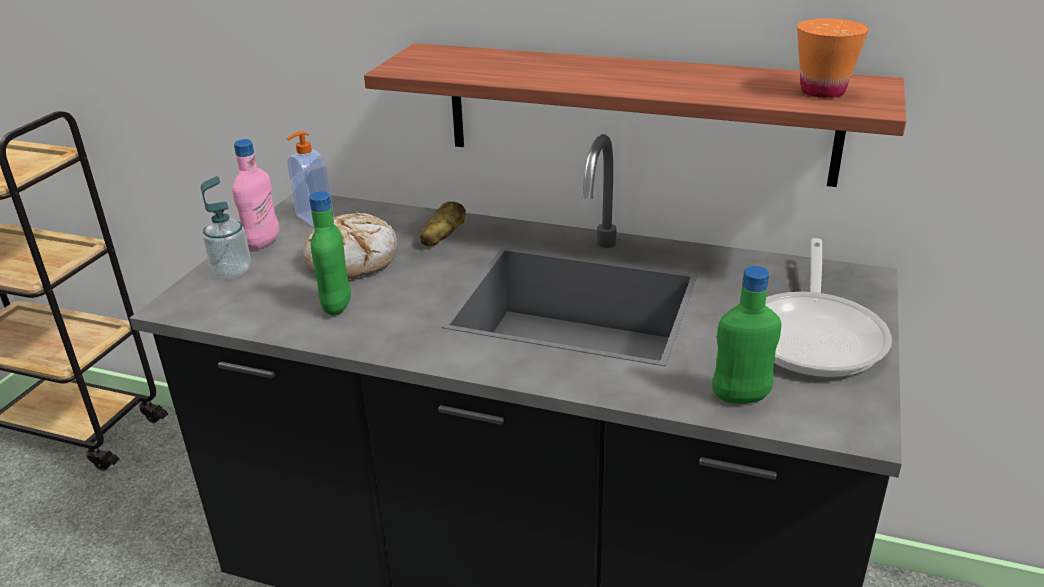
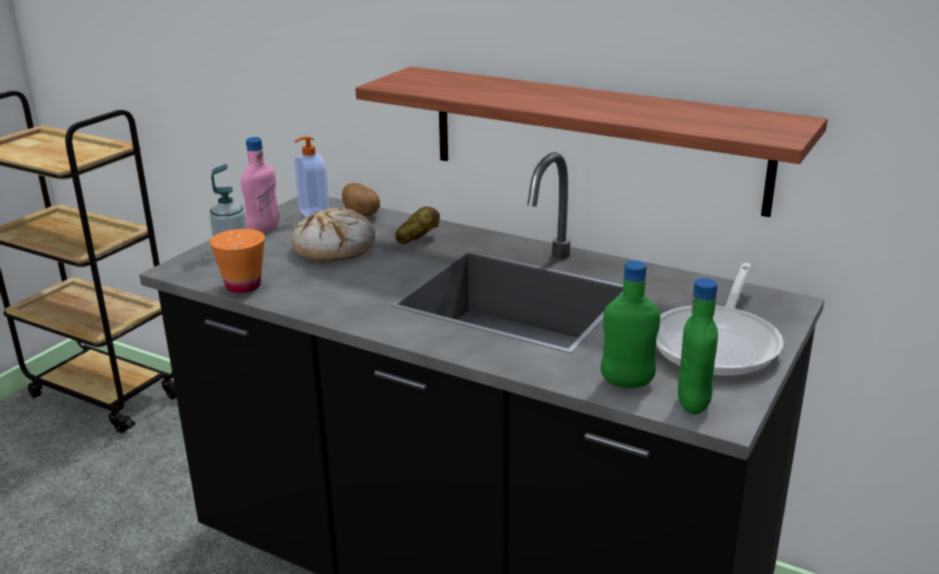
camera: 10 degrees right, 5 degrees down
(337, 306) = (308, 281): green bottle -> green bottle (693, 404)
(370, 213) = (362, 214): none -> potato
(822, 91) = (743, 123): orange cup -> orange cup (243, 286)

